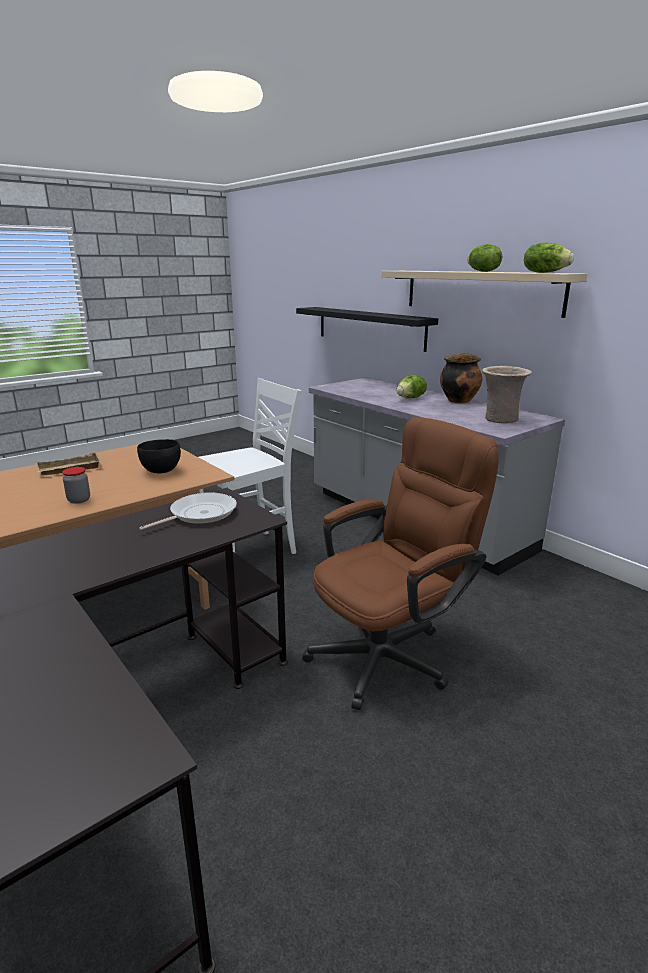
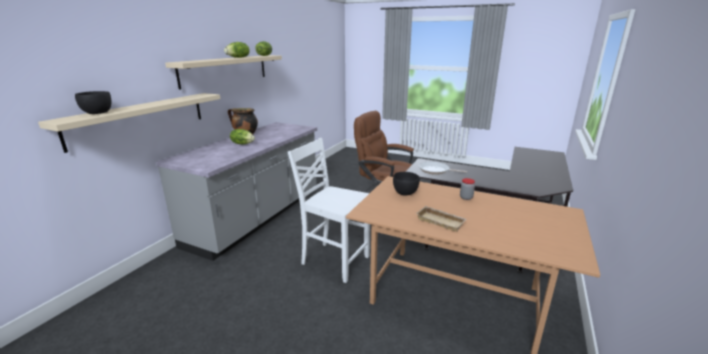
camera: 115 degrees left, 0 degrees up
(329, 309) = (97, 113): none -> black bowl
(369, 327) = (140, 118): black shelf -> beige shelf
(500, 420) = (286, 128): beige vase -> none

